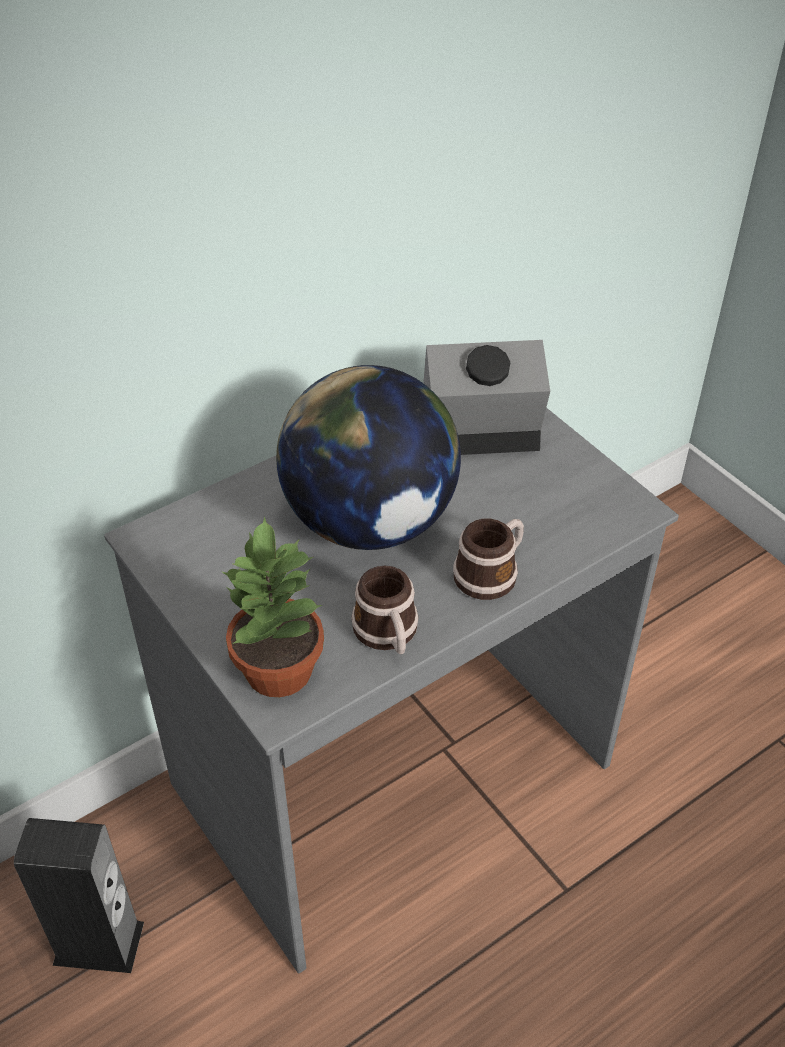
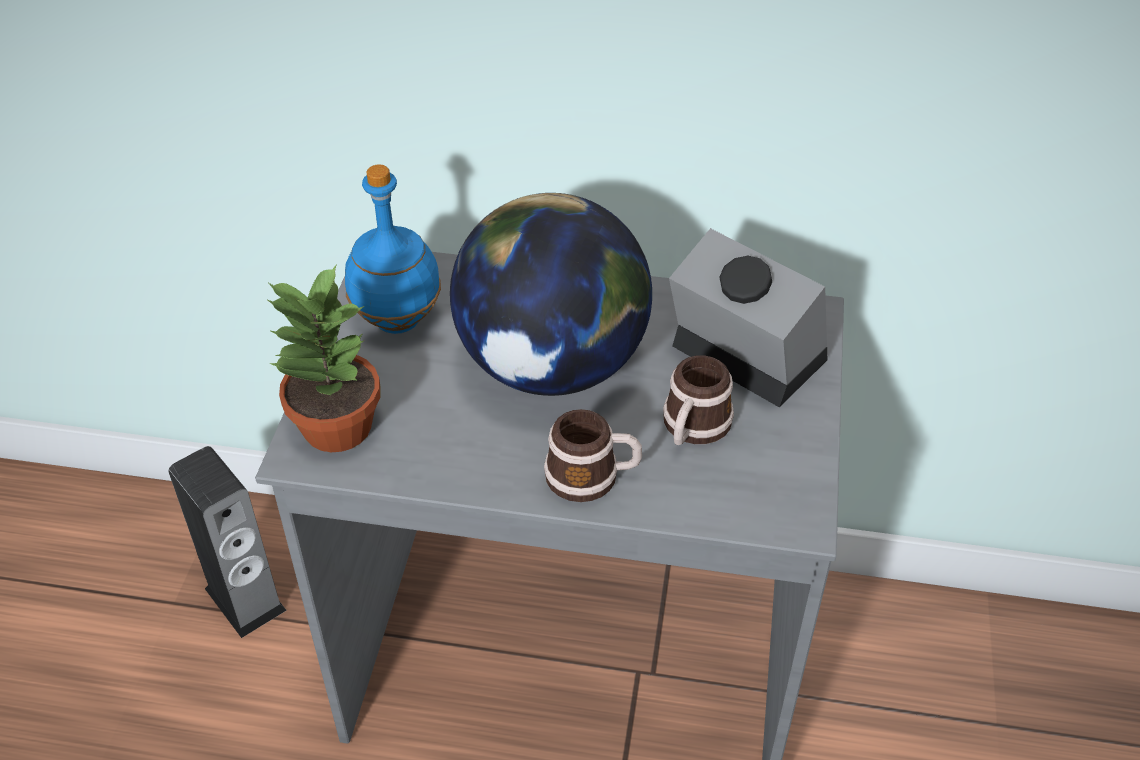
camera: 45 degrees right, 0 degrees up
(216, 567) = (396, 320): none -> blue bottle
(388, 634) = (446, 461): mug -> mug (693, 428)

